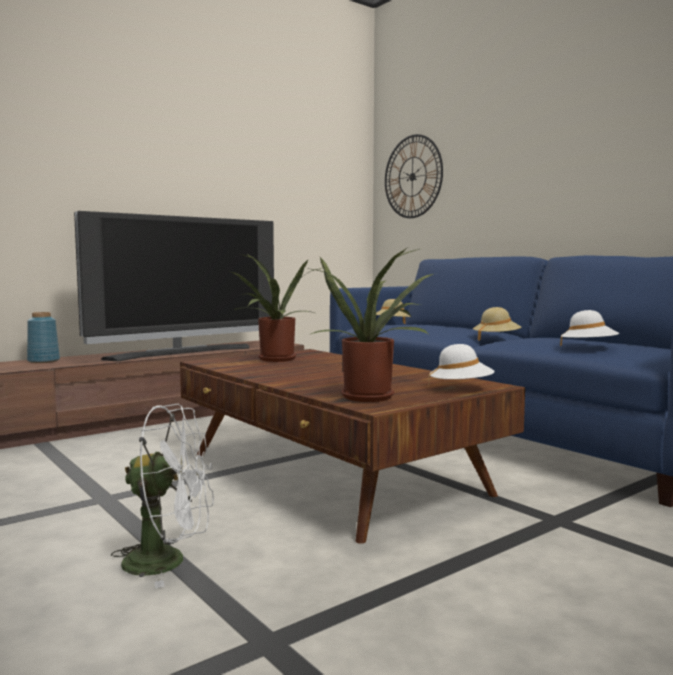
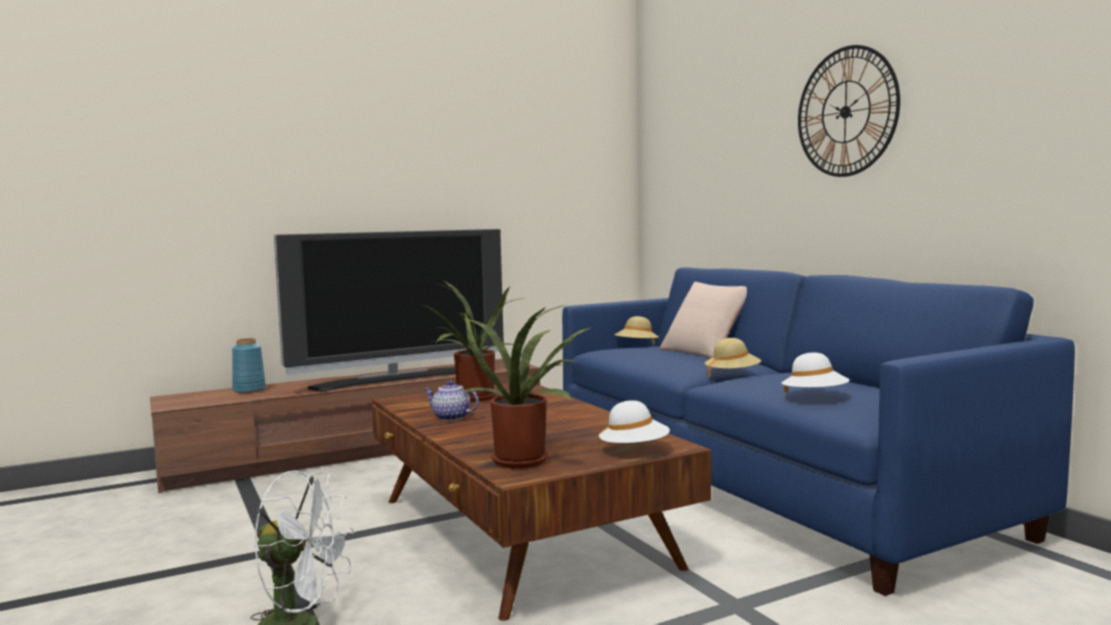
camera: 10 degrees right, 0 degrees up
(268, 371) = (450, 417): none -> teapot
(412, 176) = (676, 164): wall clock -> wall clock (846, 112)
(455, 326) = (704, 351): none -> beige pillow

